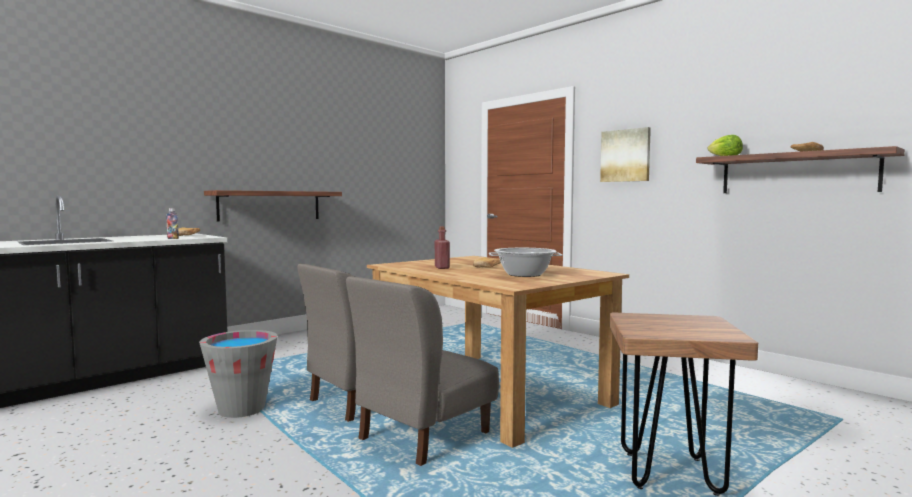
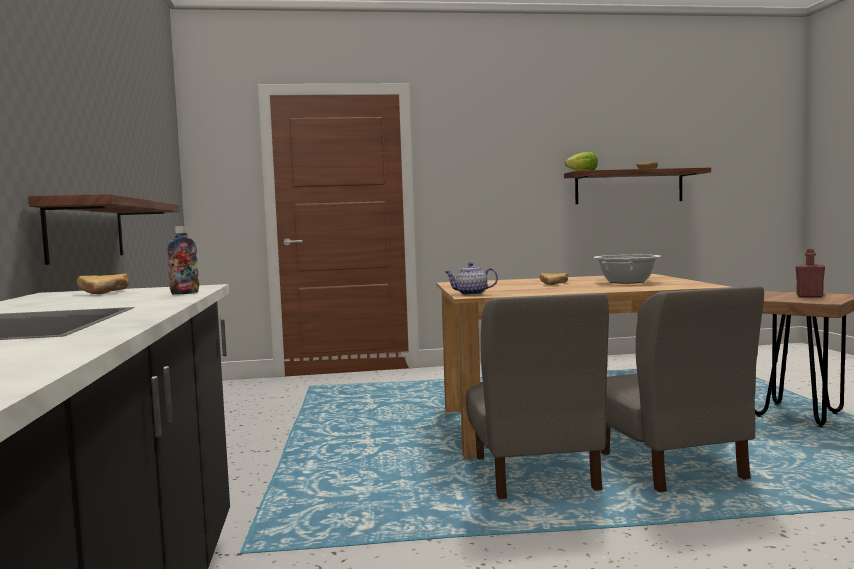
camera: 55 degrees left, 0 degrees up
(241, 409) = (481, 545): grey bucket -> none
(397, 264) = (470, 294): none -> teapot
(442, 267) = (535, 289): red bottle -> red bottle (809, 296)
(625, 155) = (478, 167): picture -> none

